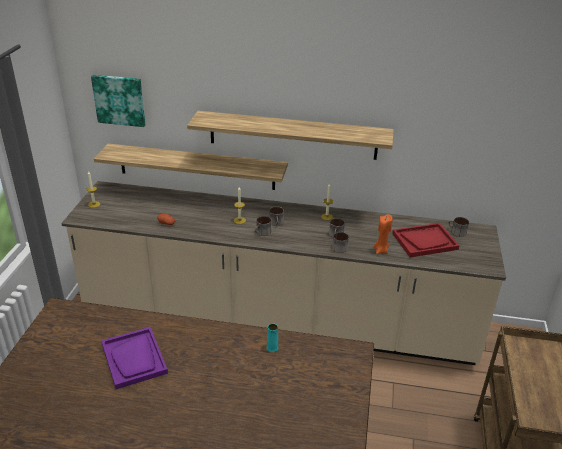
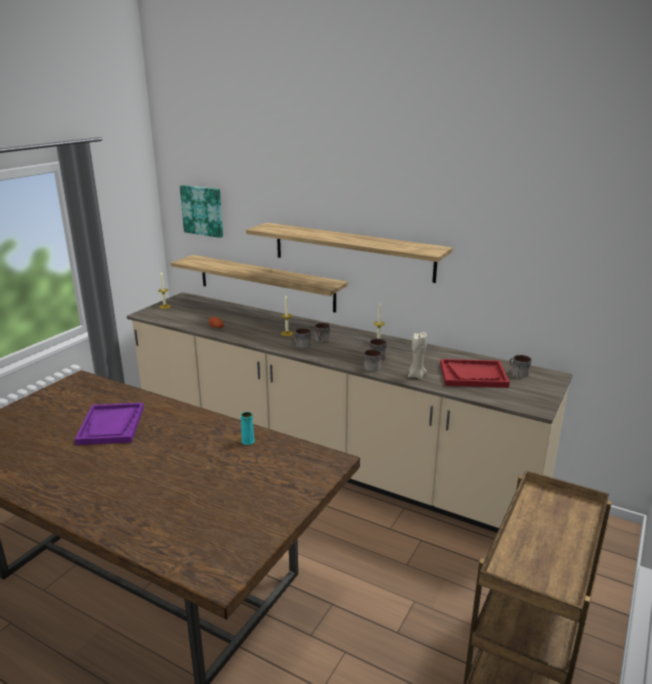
camera: 20 degrees right, 10 degrees down
(381, 250) = (416, 375): orange candle -> beige candle

